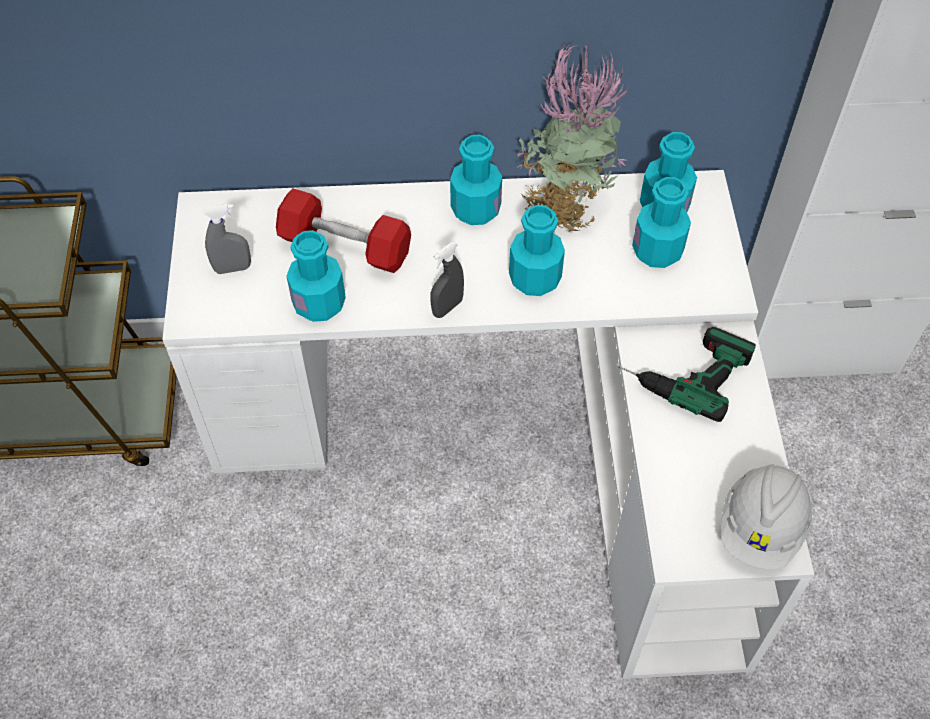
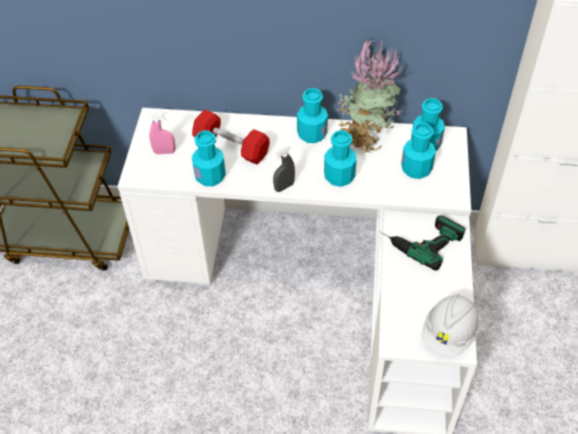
camera: 10 degrees right, 5 degrees down
(232, 268) = (164, 152): grey spray bottle -> pink spray bottle

